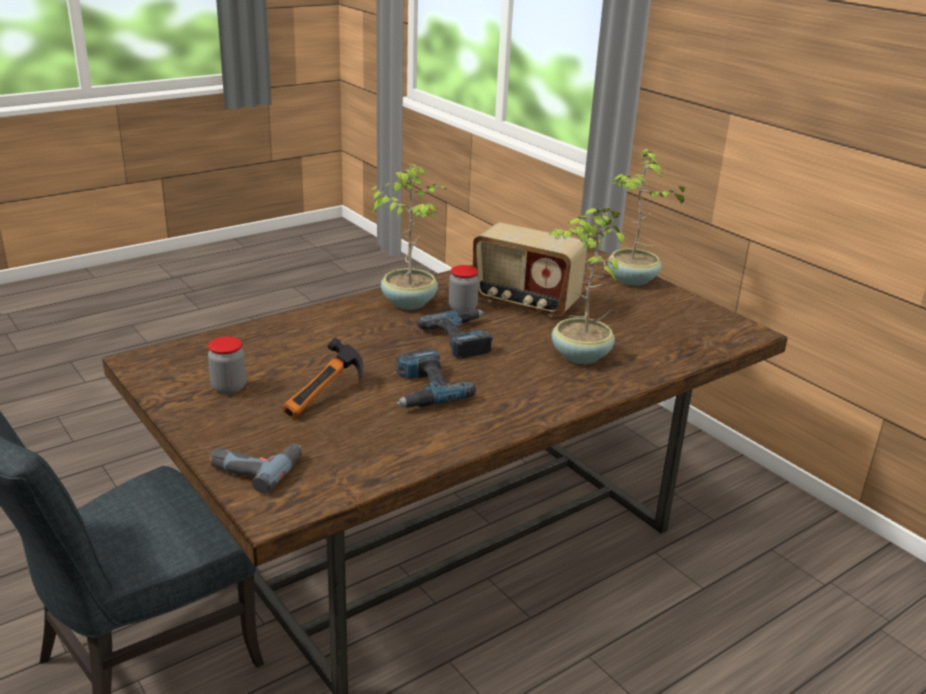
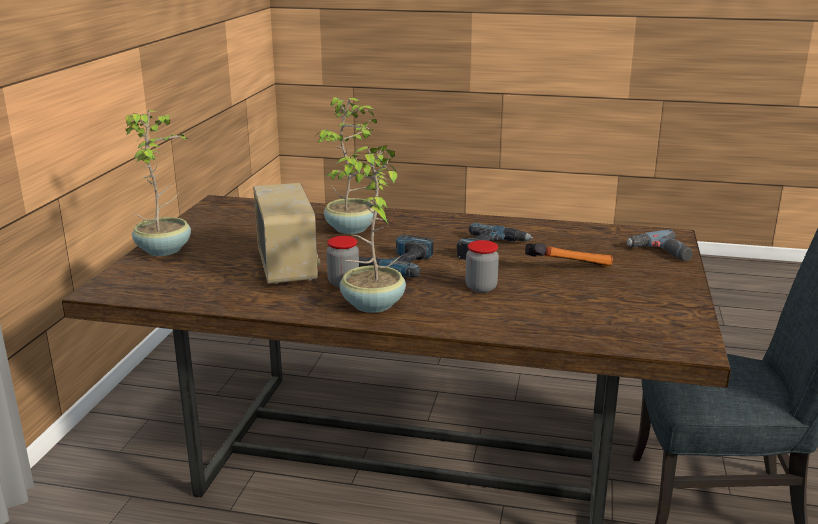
camera: 130 degrees left, 5 degrees down
(229, 387) = (631, 298): jar -> jar (481, 288)

